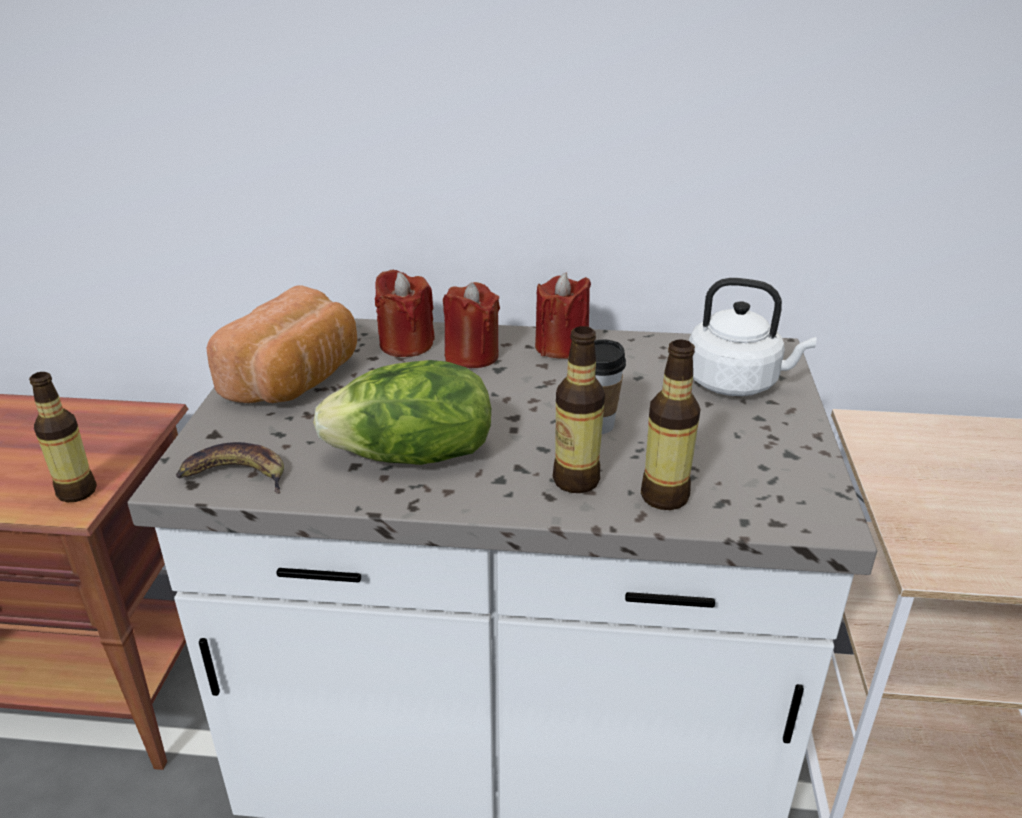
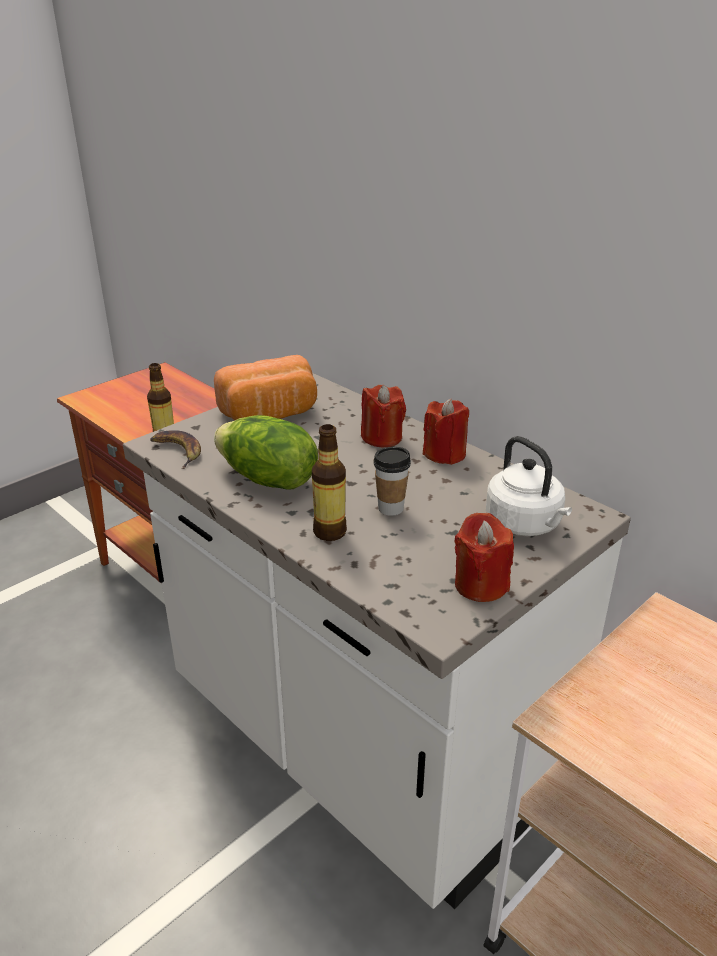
camera: 40 degrees right, 0 degrees up
(406, 344) = (355, 416): red candle -> red candle (480, 585)
(664, 496) = (364, 565): bottle -> none

